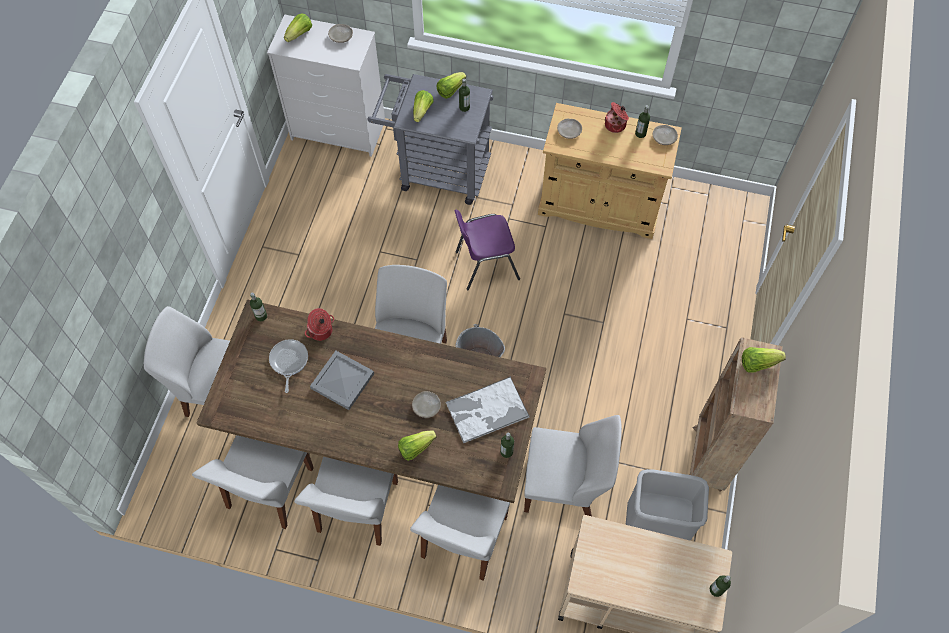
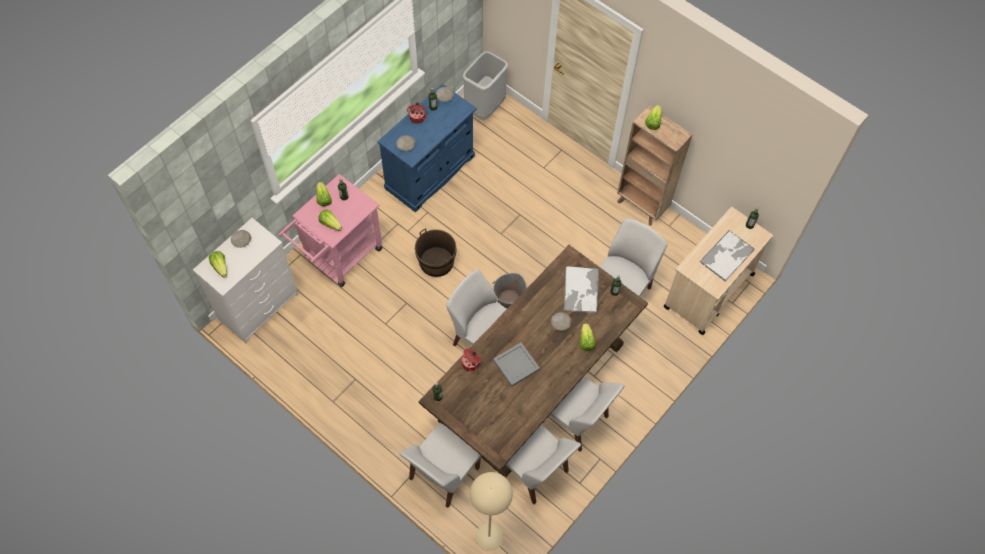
camera: 65 degrees left, 0 degrees up
(167, 475) = (489, 537): none -> beige floor lamp
(288, 361) = (483, 392): frying pan -> none
(436, 171) = (339, 258): grey cart -> pink cart
(463, 539) = (627, 365): white chair -> none
(485, 265) = (436, 262): purple chair -> brown bucket
(599, 205) = (430, 172): beige cabinet -> blue cabinet
(645, 577) = (727, 255): none -> tray
(654, 527) = (670, 256): grey trash can -> grey trash can (485, 108)

